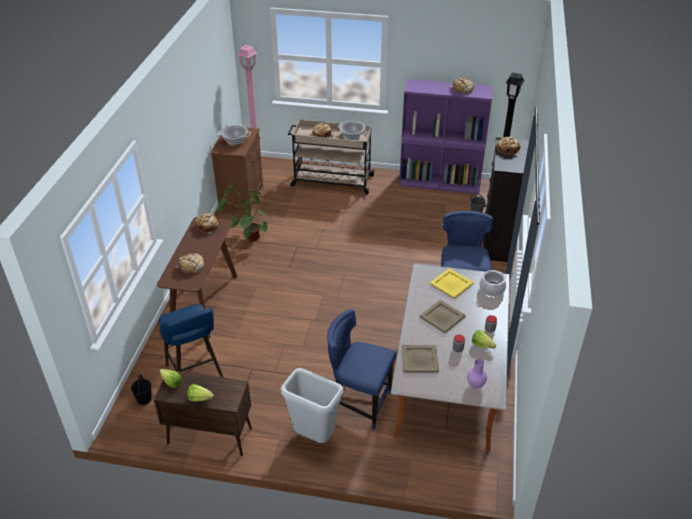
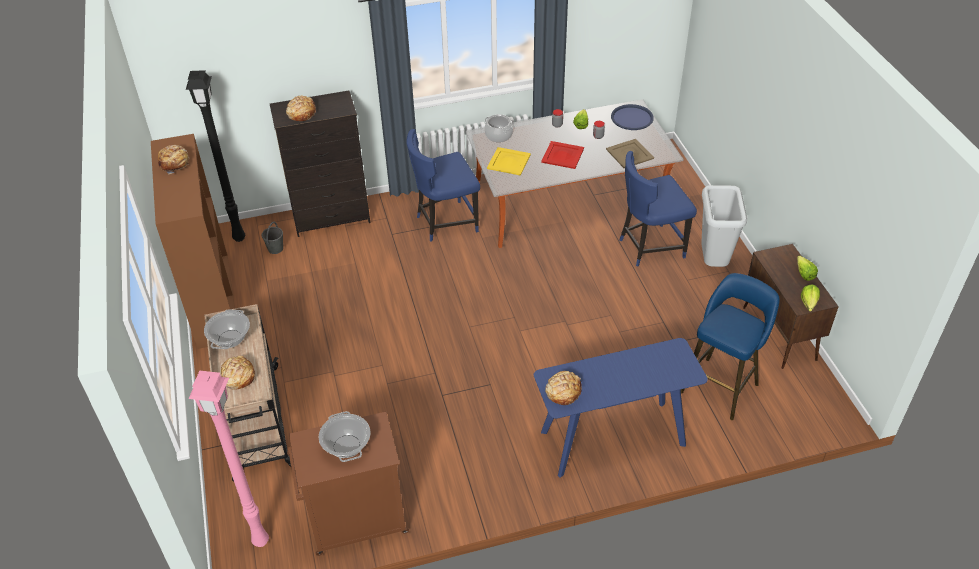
camera: 115 degrees left, 5 degrees up
(144, 399) = (788, 412): black bucket -> none
(191, 267) = (650, 365): bread -> none
(204, 303) = (613, 439): brown console table -> blue console table
(247, 236) = (450, 462): potted plant -> none
(359, 403) = (649, 247): blue chair -> blue chair turned 75 degrees clockwise
(440, 182) = (212, 300): purple bookcase -> brown bookcase
(442, 316) = (562, 155): beige tray -> red tray
(475, 385) = (632, 118): purple vase -> blue tray

